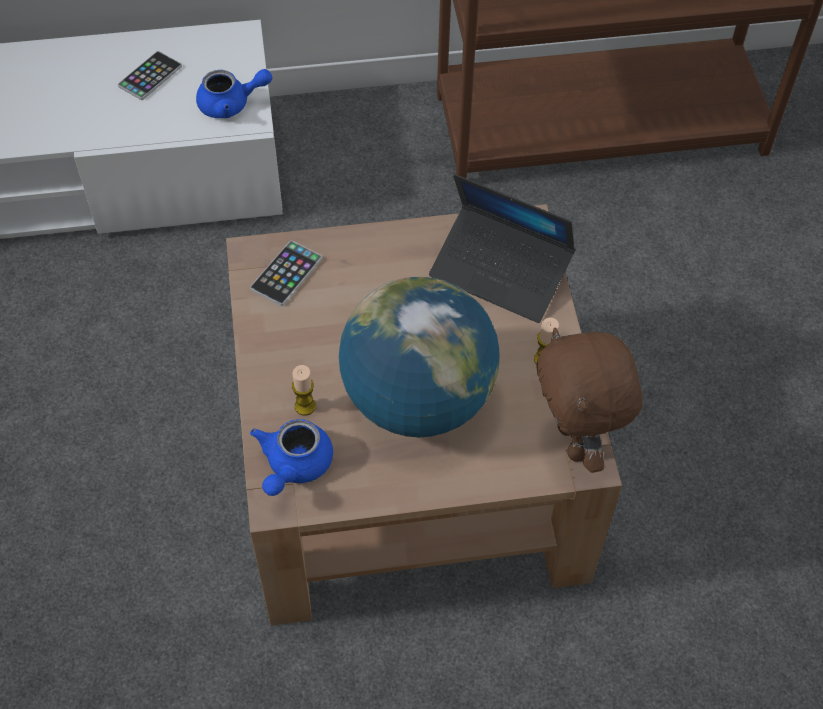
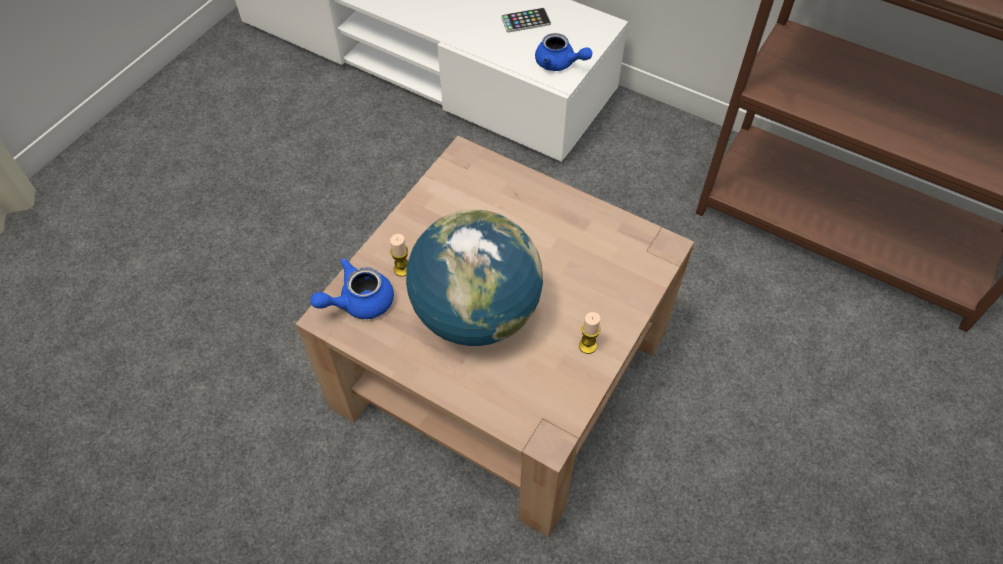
camera: 40 degrees right, 0 degrees up
(286, 274) = (472, 179): phone -> none
(500, 272) = (614, 267): laptop -> none
(576, 442) = (554, 418): brown plush toy -> none

